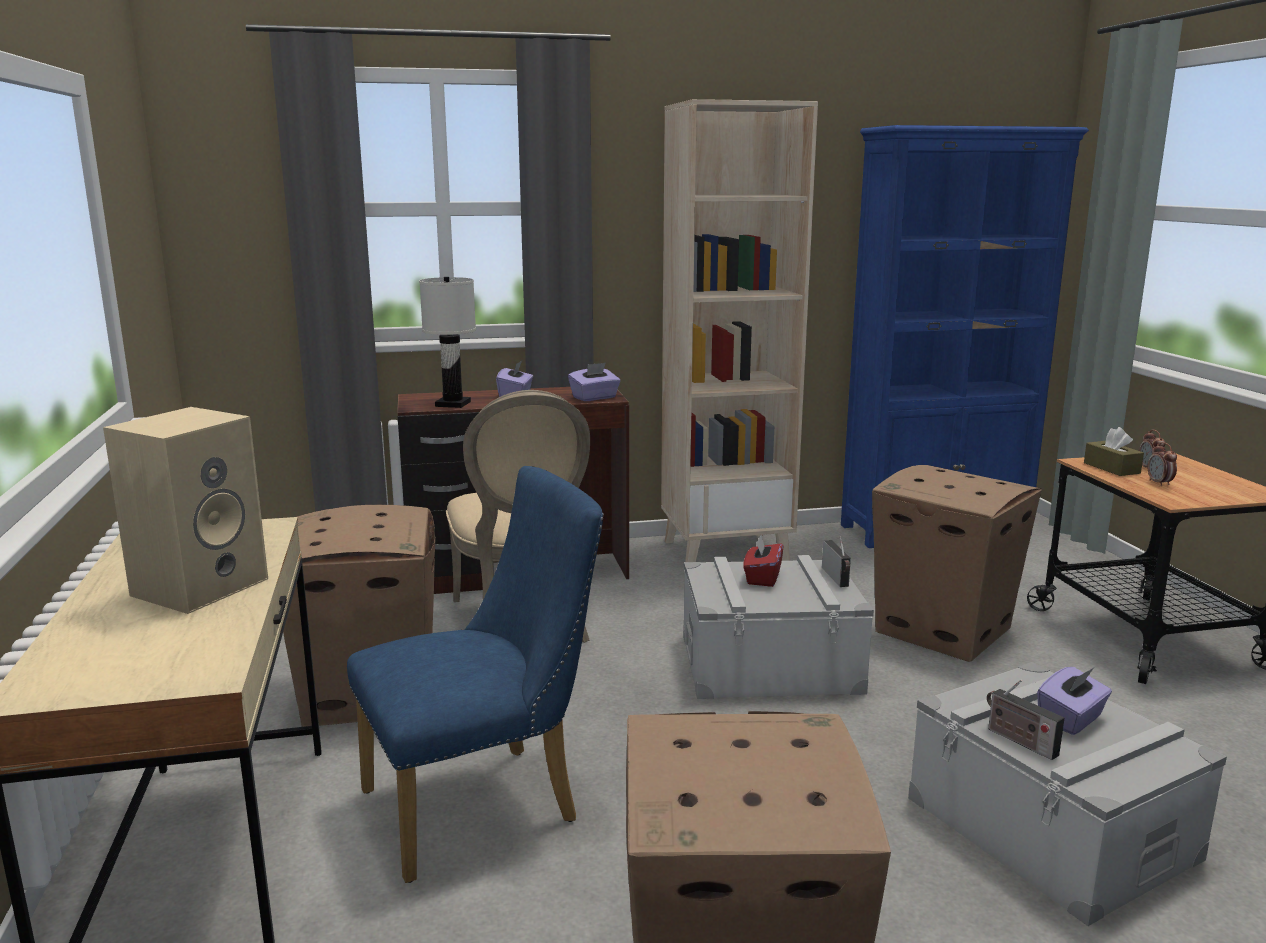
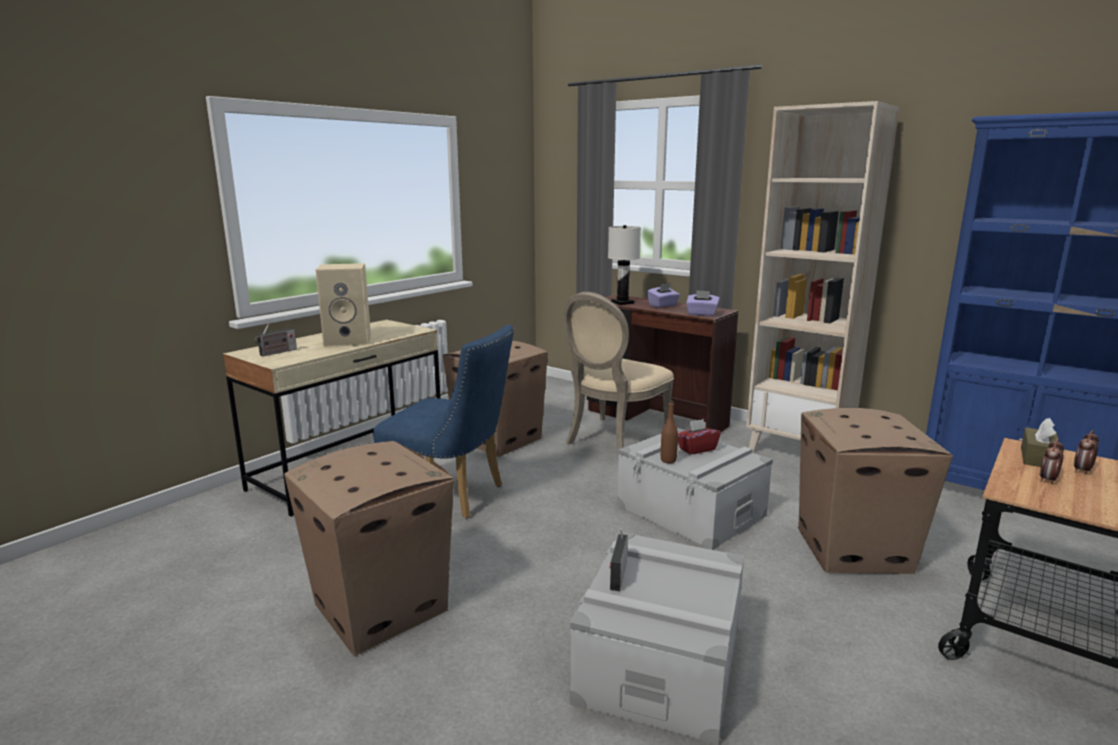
camera: 50 degrees right, 0 degrees up
(771, 602) = (668, 460): none -> brown bottle
(836, 578) = (741, 466): radio -> radio (277, 352)
(1071, 719) = (678, 586): purple tissue box -> none

